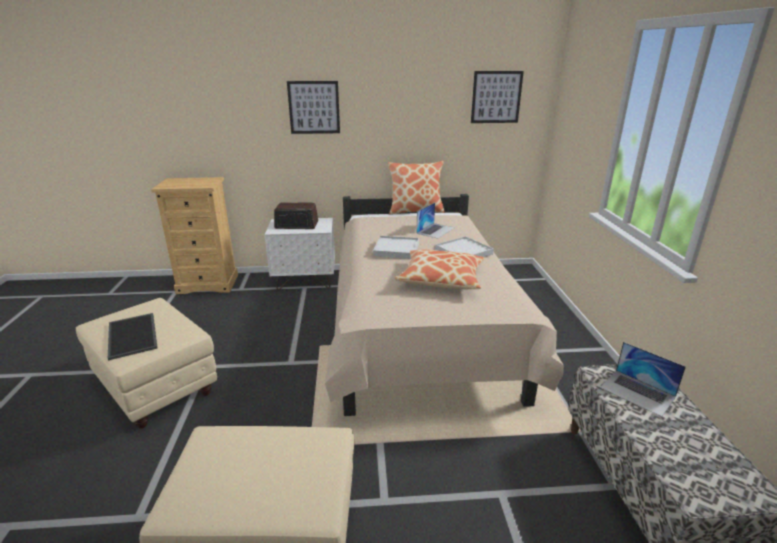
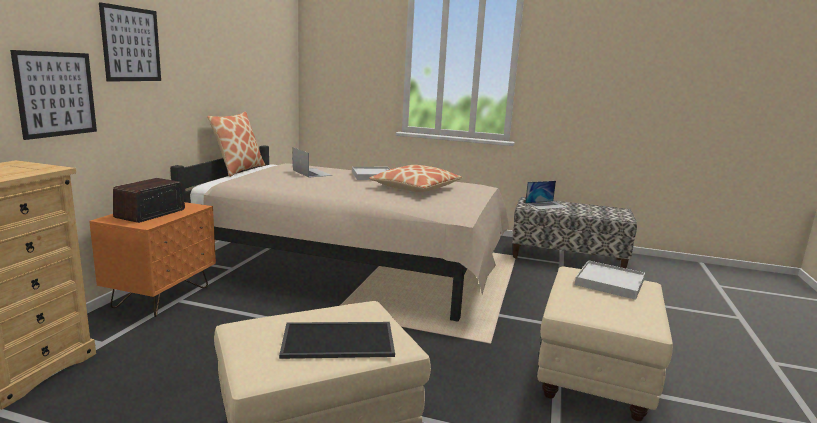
camera: 70 degrees left, 10 degrees down
(305, 281) = (162, 297): white nightstand -> orange nightstand
(396, 249) = (337, 187): white tray -> white tray (609, 282)
(496, 97) = (270, 46): picture -> picture (56, 94)

